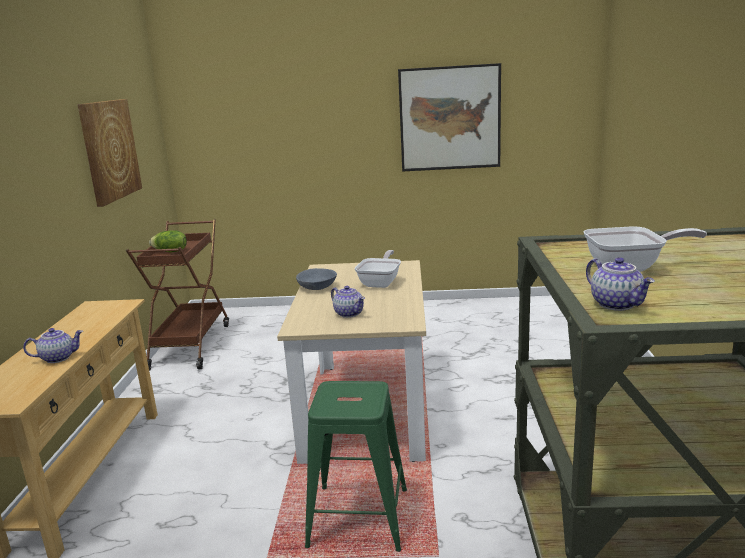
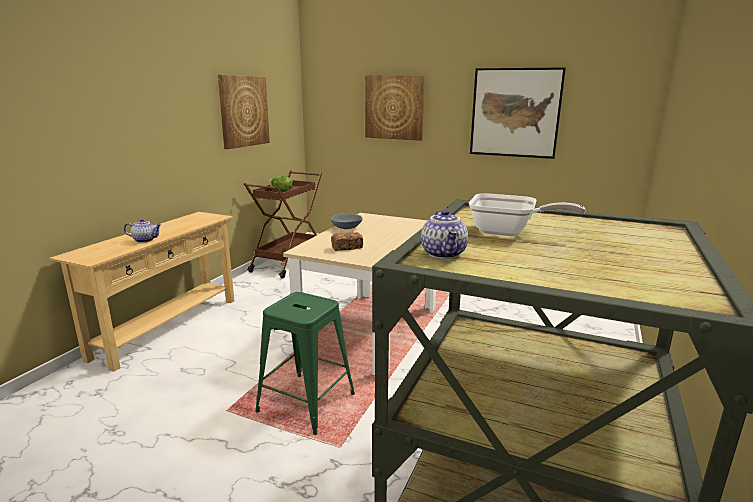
camera: 20 degrees right, 0 degrees up
(298, 123) = (394, 107): none -> picture
(349, 313) = (347, 248): teapot -> bread
(381, 282) = (395, 232): frying pan -> none

